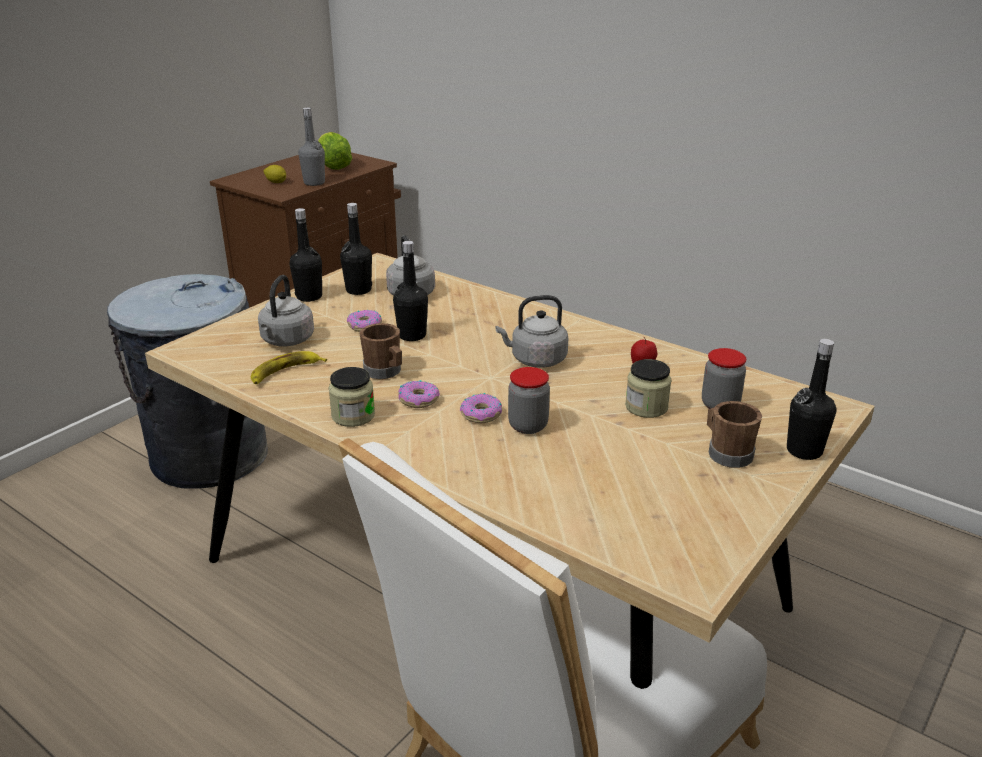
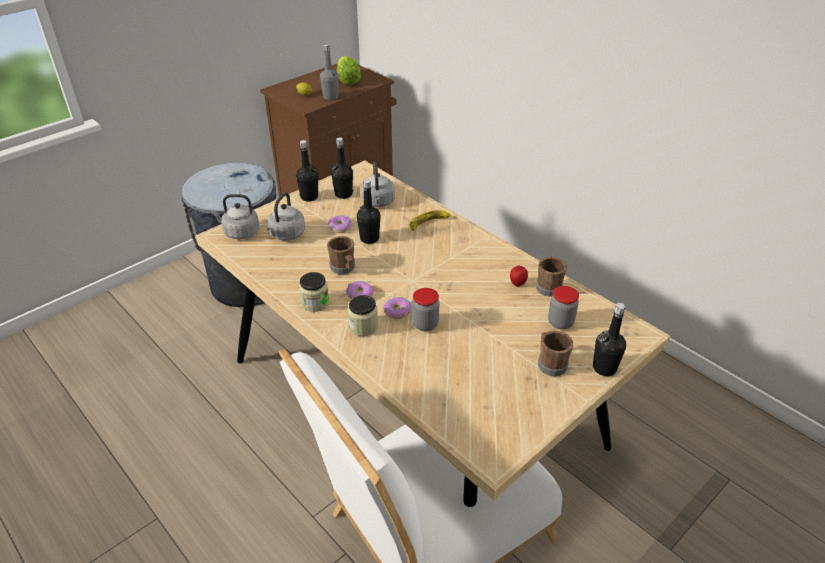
camera: 10 degrees right, 10 degrees up
(285, 372) = (280, 262): banana -> banana (429, 223)
(535, 360) = (446, 269): grey kettle -> grey kettle (239, 232)
(646, 407) = (509, 318): jar -> jar (363, 326)
(688, 367) = (550, 287): none -> brown mug

